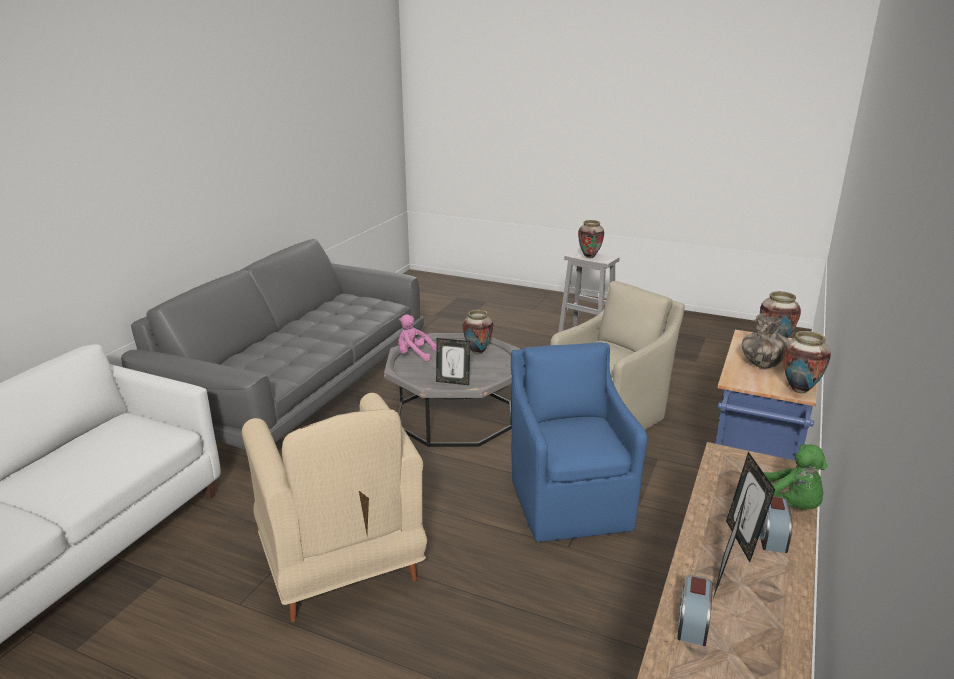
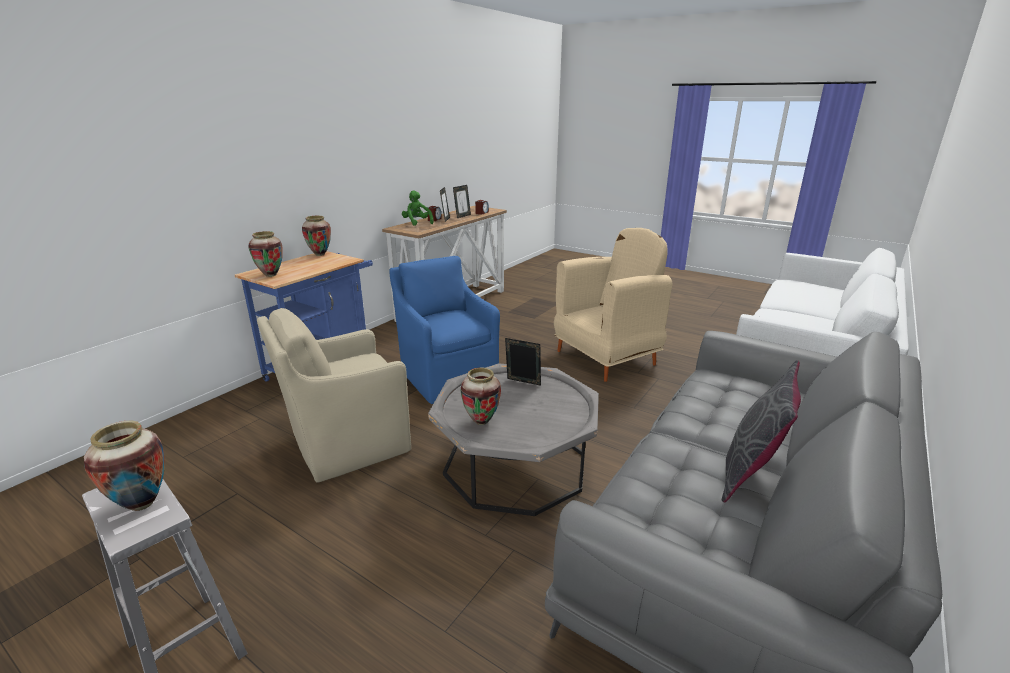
camera: 170 degrees left, 0 degrees up
(303, 325) = (750, 474): none -> grey pillow
(341, 568) = (607, 357): beige armchair -> beige armchair turned 75 degrees clockwise
(414, 355) = (564, 425): pink plush toy -> none
(569, 501) = (448, 377): blue armchair -> blue armchair turned 150 degrees clockwise
(762, 364) = (311, 265): vase -> none

